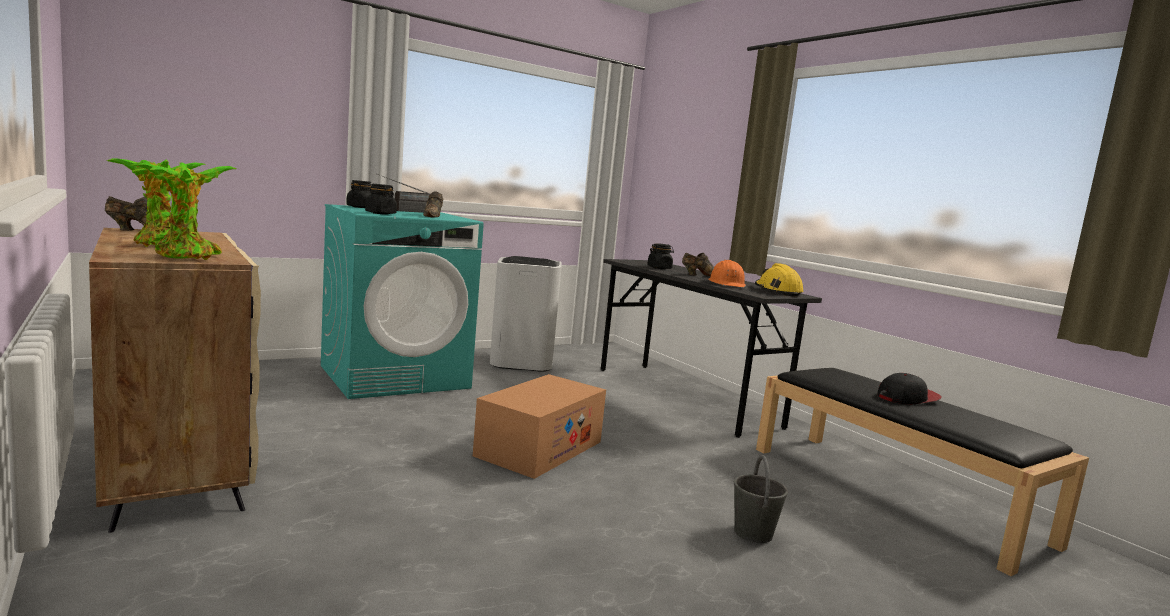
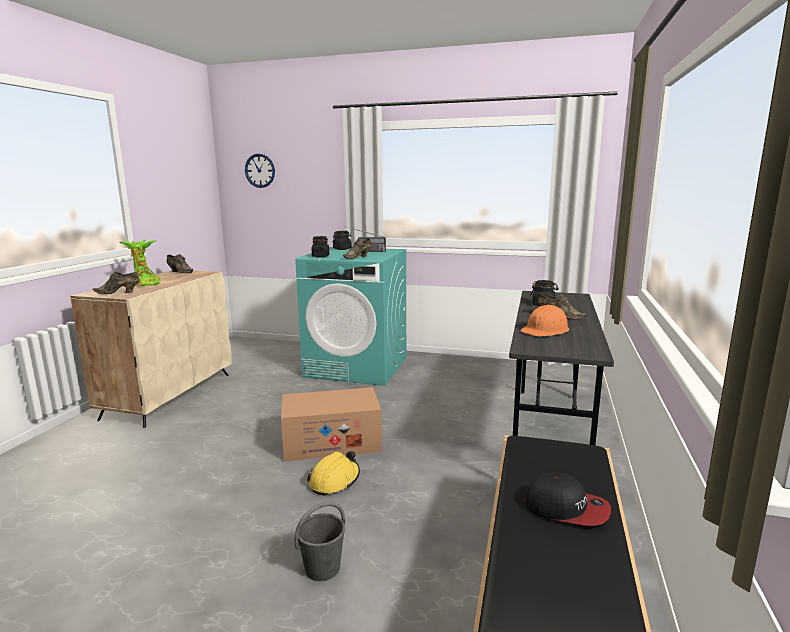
camera: 50 degrees right, 5 degrees up
(174, 65) = (260, 170): none -> wall clock
(187, 257) = (119, 293): potted plant -> brown shoe
(522, 362) = (468, 371): white trash can -> none
(777, 291) = (578, 346): yellow hard hat -> yellow hard hat (335, 480)

